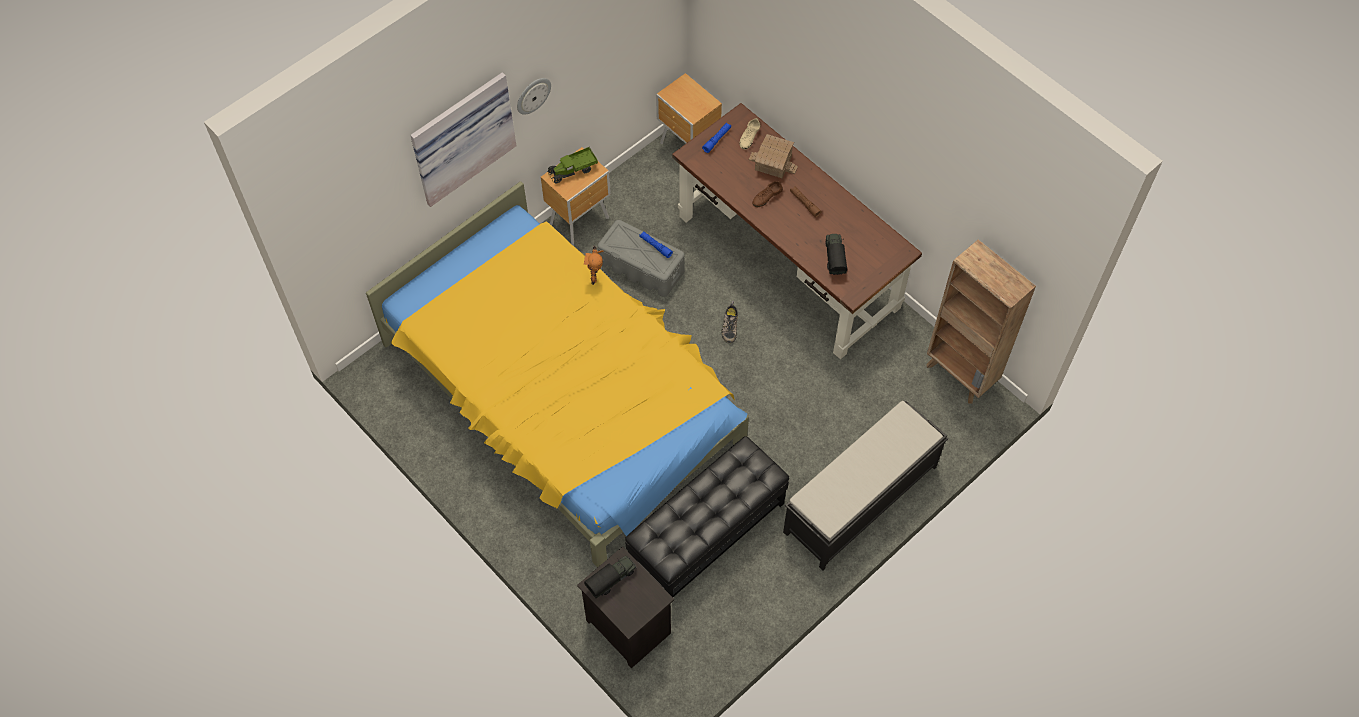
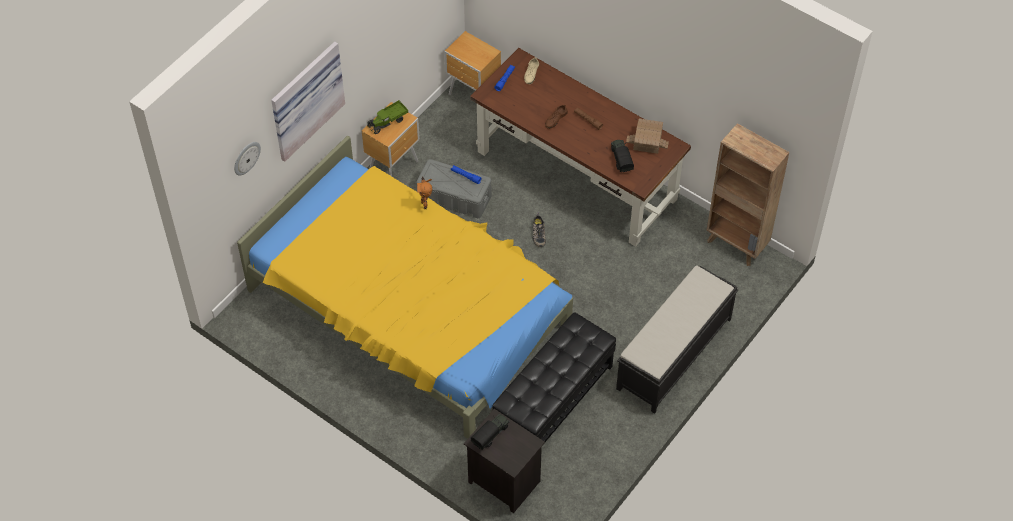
camera: 10 degrees left, 5 degrees down
(533, 95) = (355, 59): wall clock -> wall clock (246, 157)
(773, 162) = (555, 91): toy house -> toy house (647, 142)

